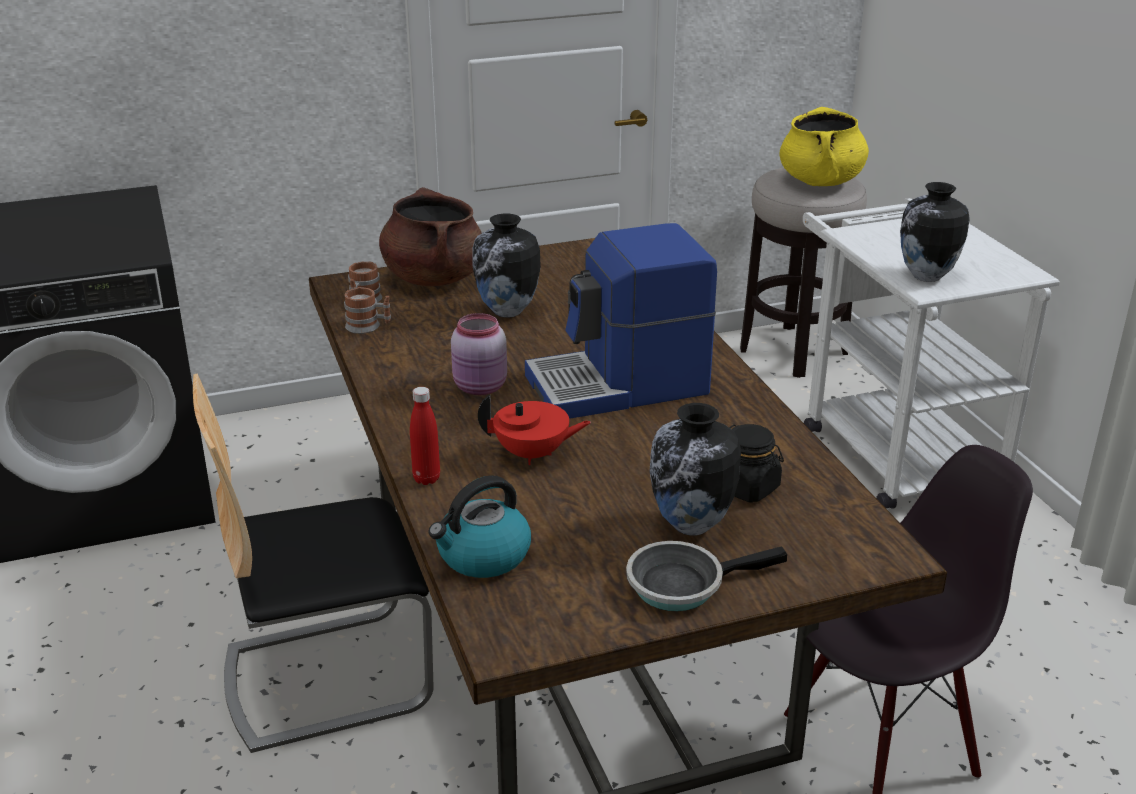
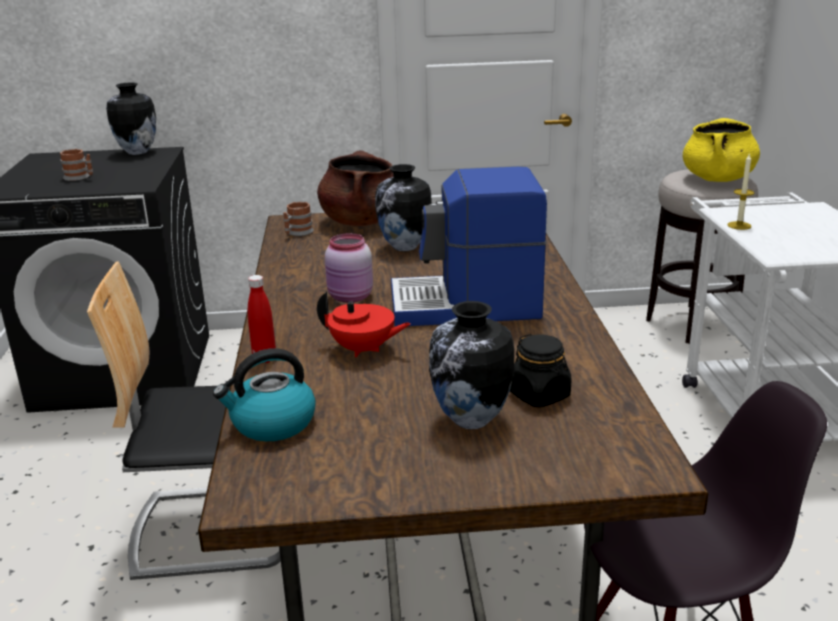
camera: 15 degrees right, 5 degrees down
(368, 326) = (290, 249): mug -> mug (80, 178)
(682, 584) = (436, 469): frying pan -> none
(872, 251) = (739, 225): none -> candle
(926, 276) = (782, 246): vase -> vase (137, 152)

